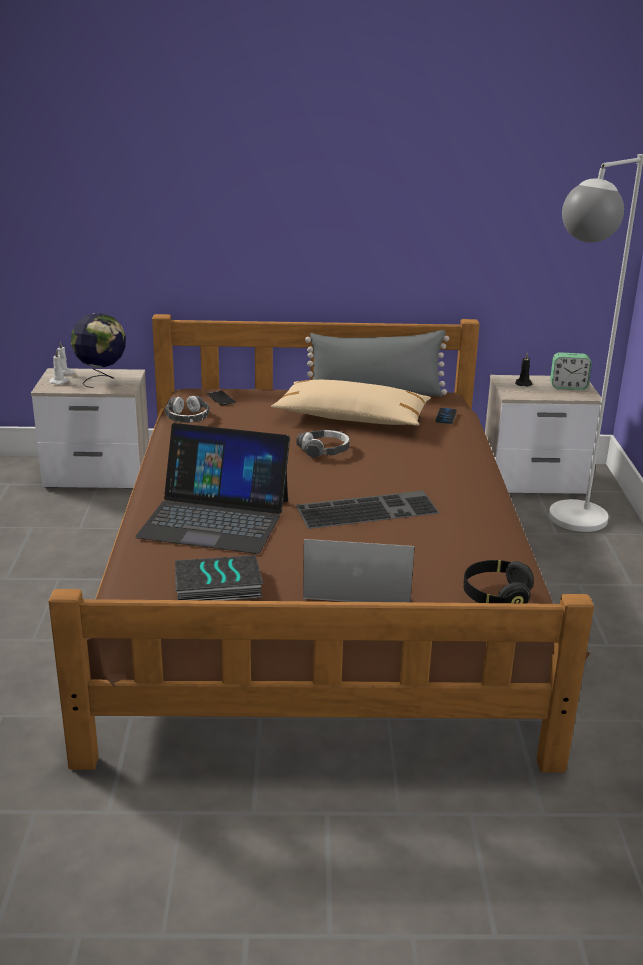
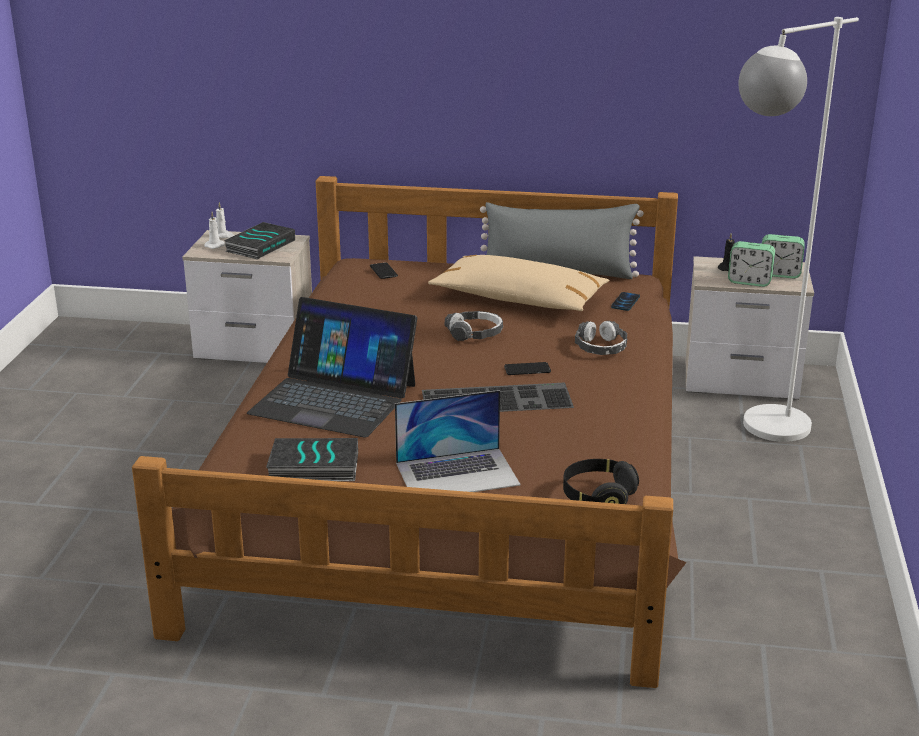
camera: 10 degrees right, 0 degrees up
(102, 380) = (260, 245): globe -> book
(187, 417) = (340, 291): headphones -> headphones (601, 347)
(358, 583) = (457, 474): laptop -> laptop turned 150 degrees clockwise
(384, 480) = (527, 369): none -> phone
(546, 394) = (749, 282): none -> alarm clock

